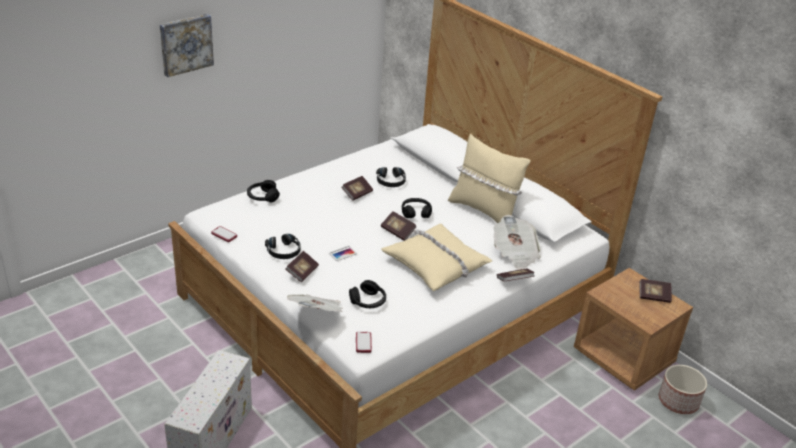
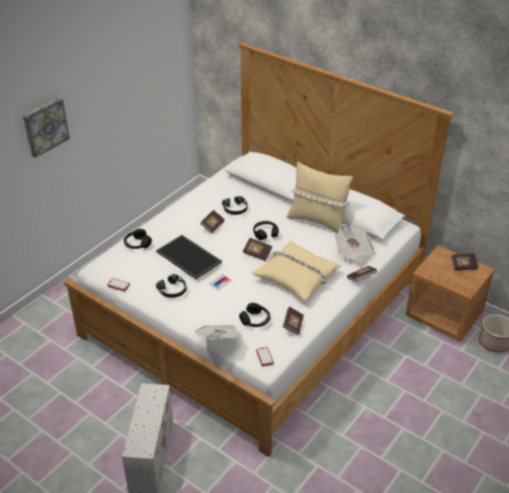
camera: 10 degrees left, 5 degrees up
(302, 272) = (194, 305): book -> book (293, 325)
(317, 220) = (190, 257): none -> tray

